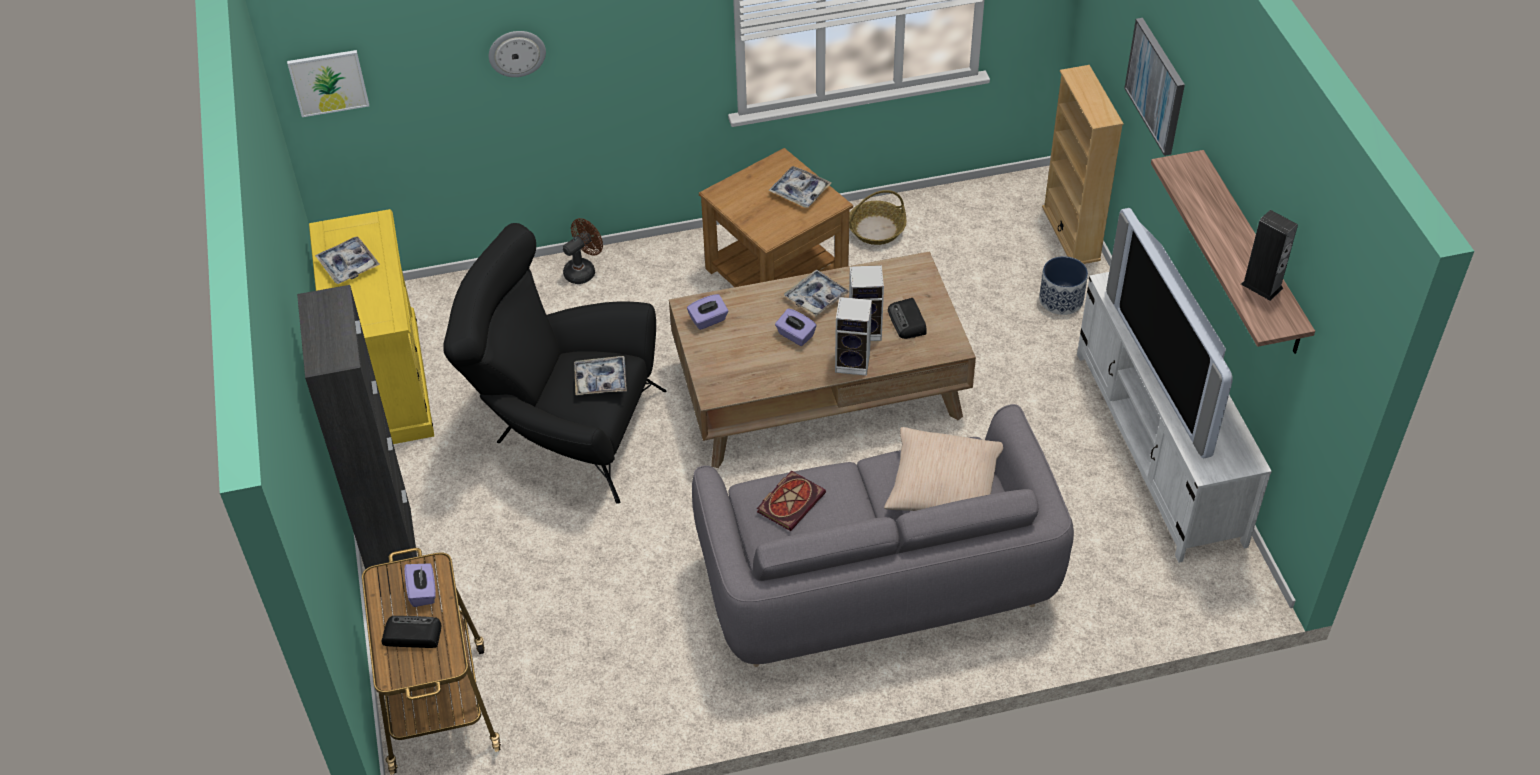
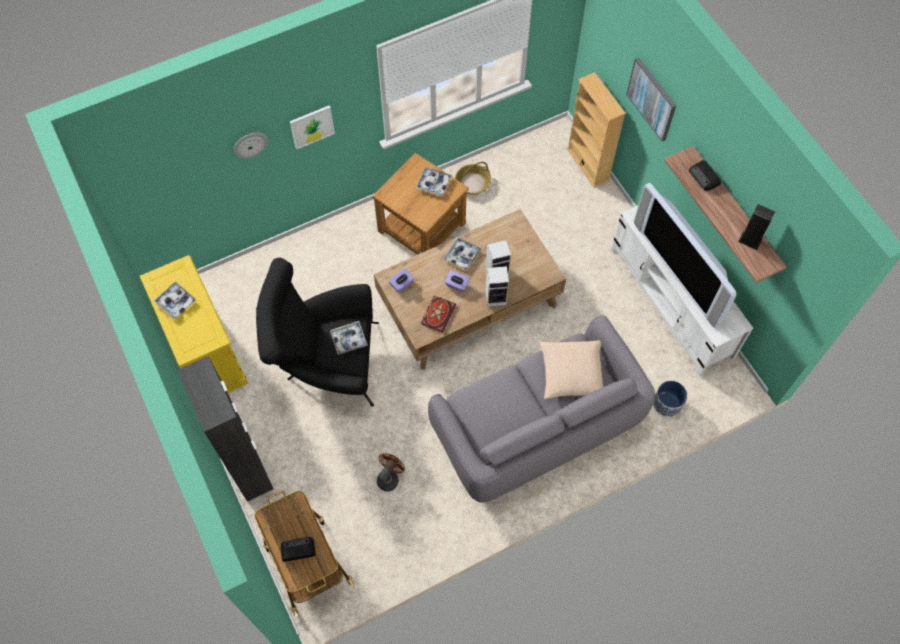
camera: 15 degrees left, 15 degrees up
(328, 82) = (134, 191): picture -> picture (312, 126)
(423, 592) = (295, 520): purple tissue box -> none
(583, 270) = (303, 247): brown fan -> brown fan (389, 477)
(791, 501) = (487, 402): book -> book (438, 313)
(907, 322) = (520, 262): radio -> radio (704, 177)
(1061, 300) = (593, 213): planter -> planter (667, 404)

